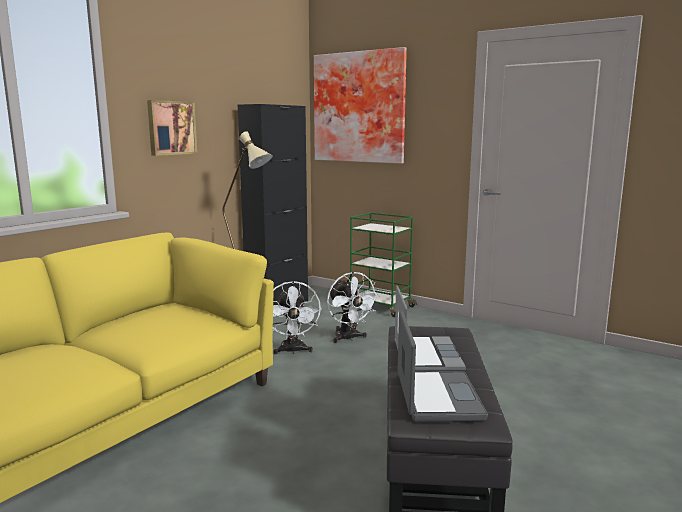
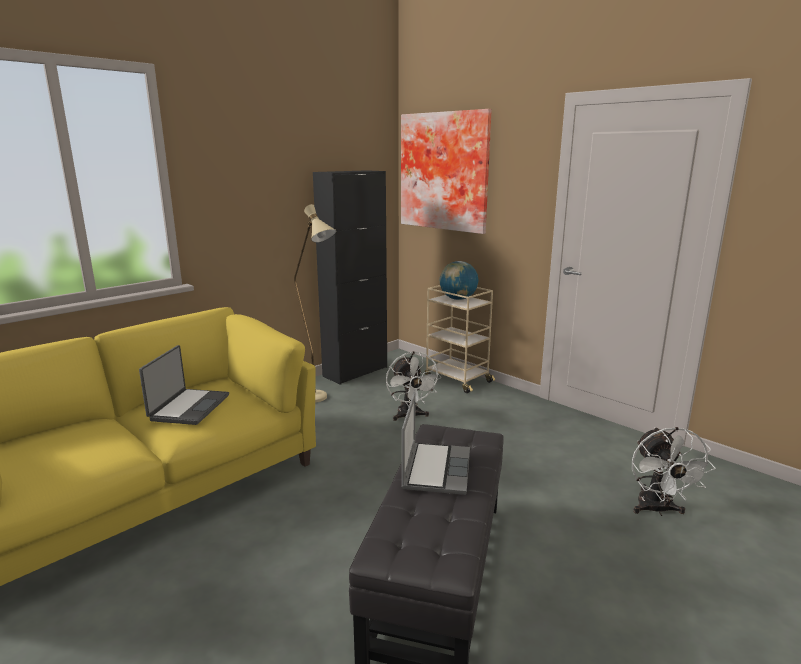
camera: 10 degrees right, 5 degrees up
(171, 128) = (239, 200): picture -> none
(293, 351) = (349, 427): white fan -> white fan (657, 510)
(379, 227) = (458, 299): none -> globe
(380, 307) = (457, 380): green cart -> beige cart
(436, 397) = (418, 527): laptop -> laptop (188, 407)

